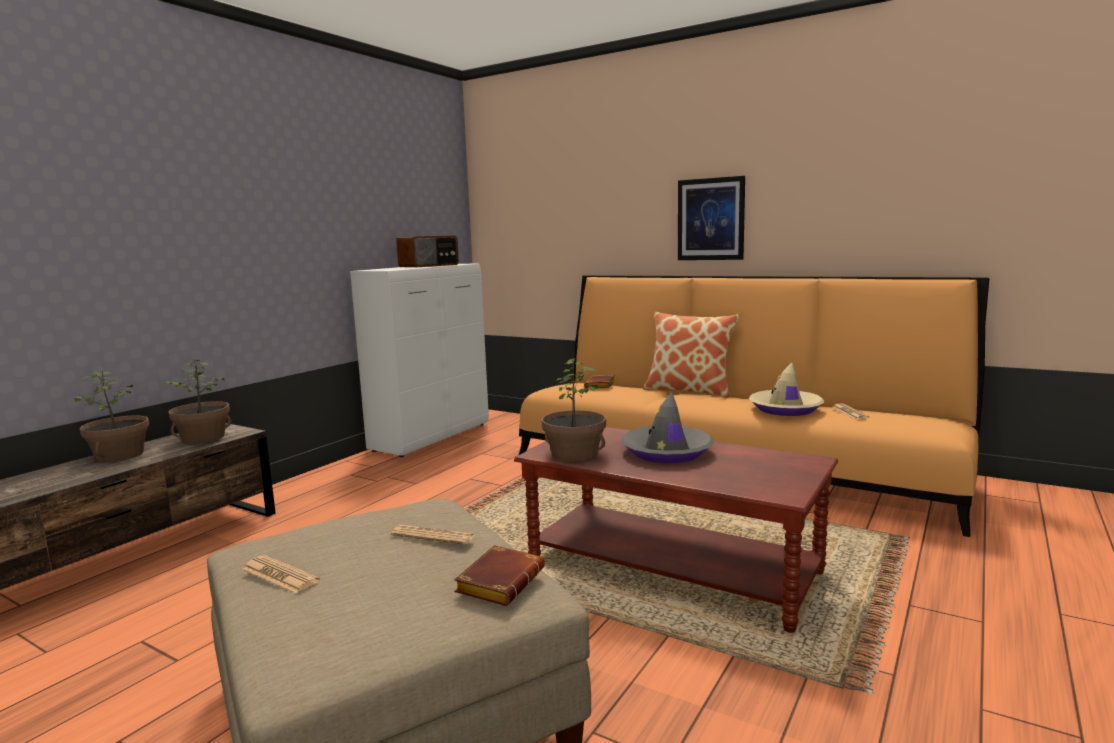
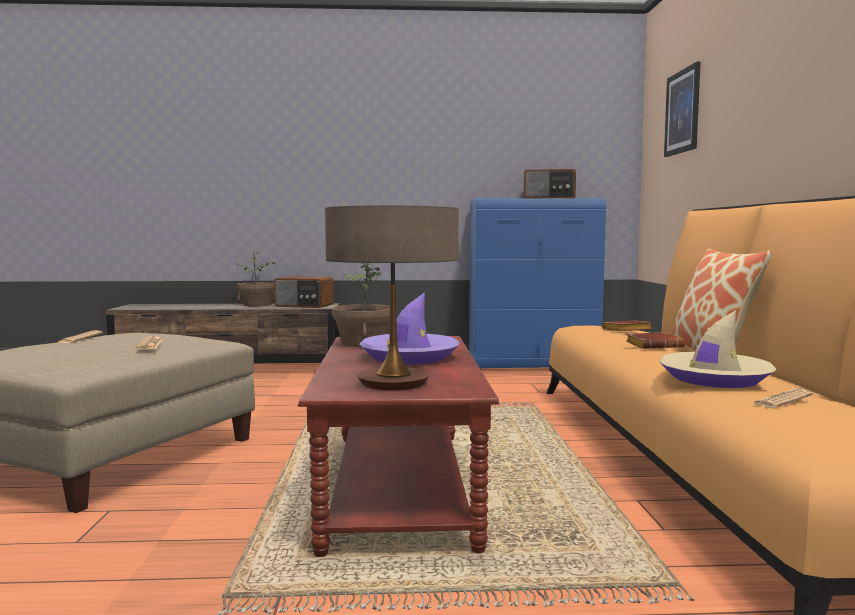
camera: 55 degrees right, 5 degrees down
(203, 437) = (304, 306): potted plant -> radio
(432, 437) = (534, 366): white cabinet -> blue cabinet
(499, 581) = (86, 363): brown book -> brown book (655, 345)
(667, 452) = (409, 357): grey hat -> purple hat
(710, 219) = (803, 121): picture -> picture (682, 112)
(768, 473) = (393, 383): none -> table lamp

